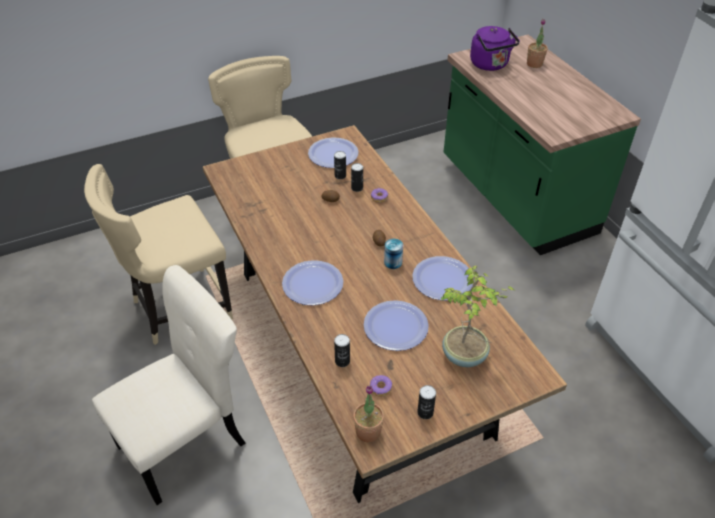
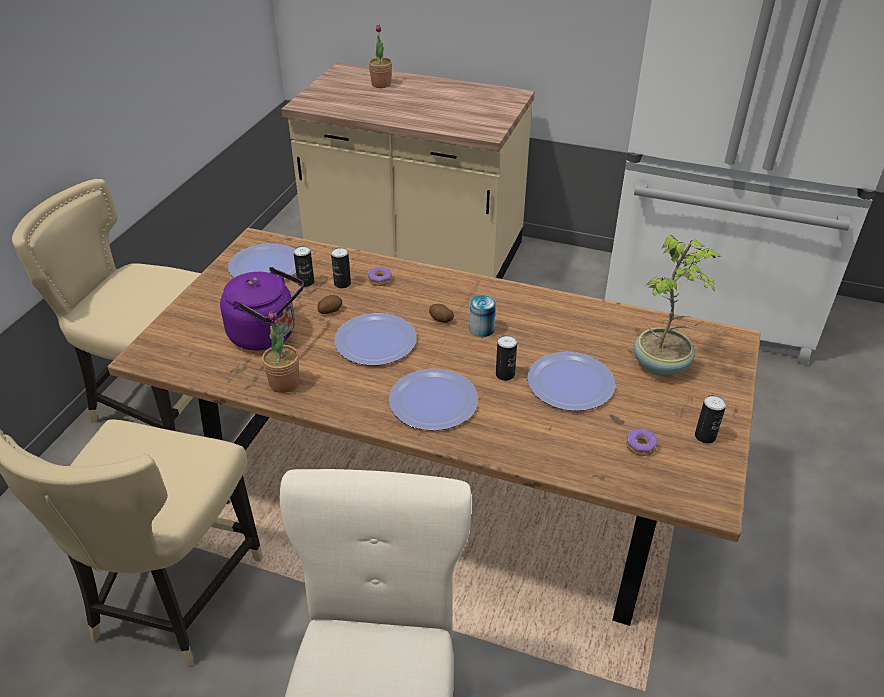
camera: 45 degrees left, 5 degrees down
(342, 361) = (572, 450): can -> can (505, 374)
(368, 431) = (689, 492): potted plant -> potted plant (284, 383)
(442, 279) = (547, 314): plate -> plate (375, 341)
(490, 65) = (340, 101): purple kettle -> purple kettle (267, 335)
(515, 197) = (414, 251): green counter -> beige counter

